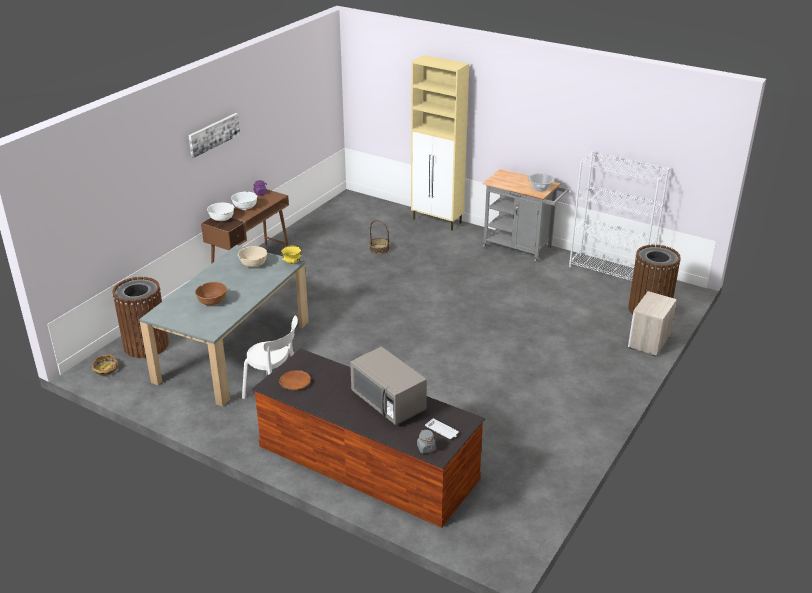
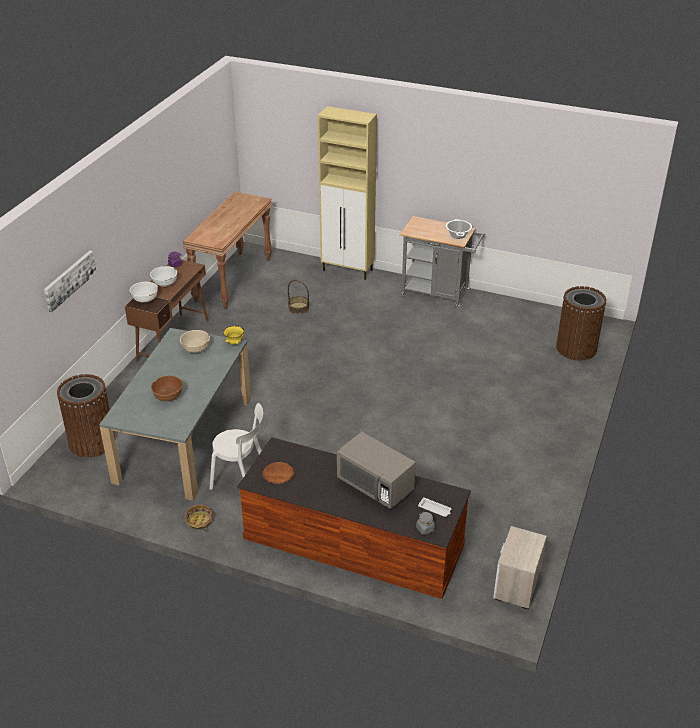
camera: 10 degrees left, 5 degrees up
(106, 370) = (59, 474): basket -> basket (199, 522)
(213, 134) = (130, 214): picture -> picture (69, 280)
(324, 220) = (233, 280): none -> brown console table
(610, 270) = (530, 309): white bookcase -> none
(648, 342) = (583, 383): nightstand -> nightstand (516, 586)

